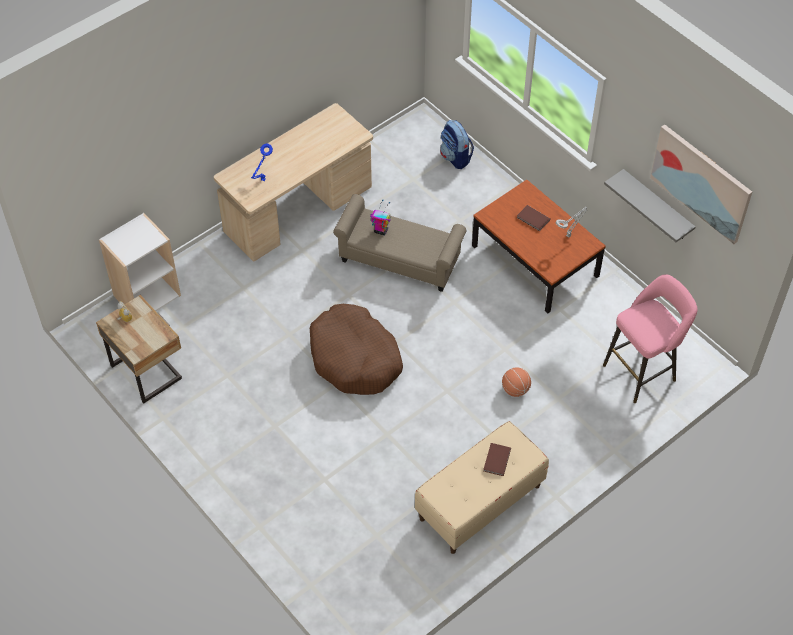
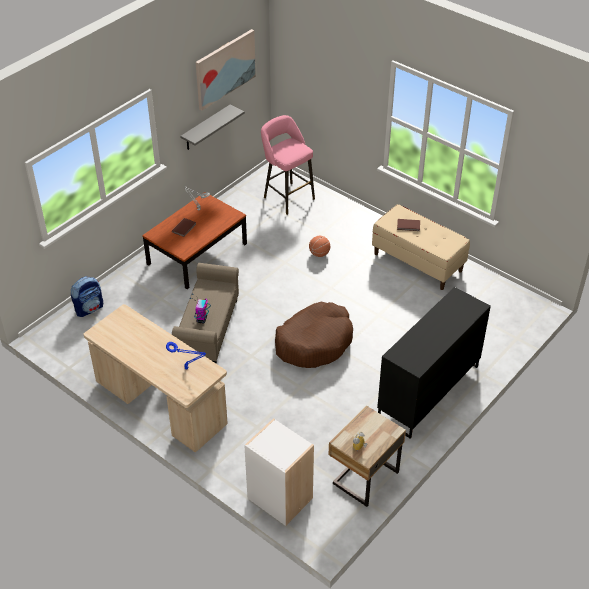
camera: 100 degrees left, 10 degrees down
(246, 460) = (429, 392): none -> black dresser

